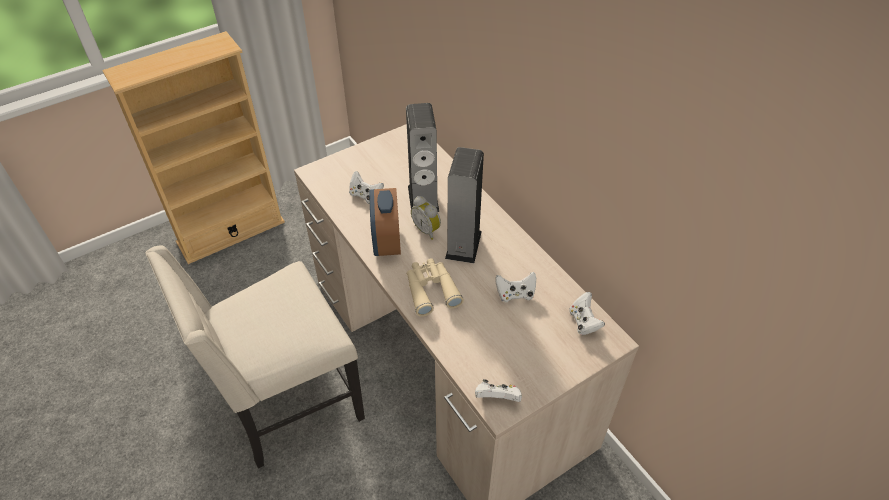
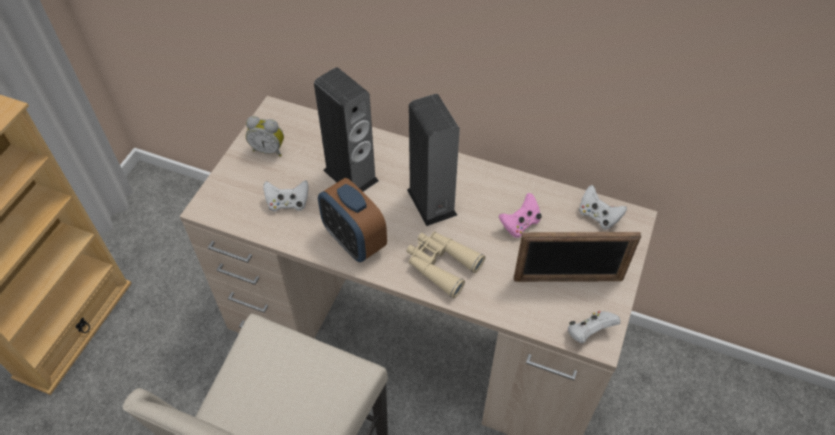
camera: 35 degrees left, 5 degrees up
(427, 230) = (384, 206): alarm clock -> alarm clock (269, 149)
(515, 294) = (520, 224): white game controller -> pink game controller
(516, 352) = (568, 279): none -> picture frame

